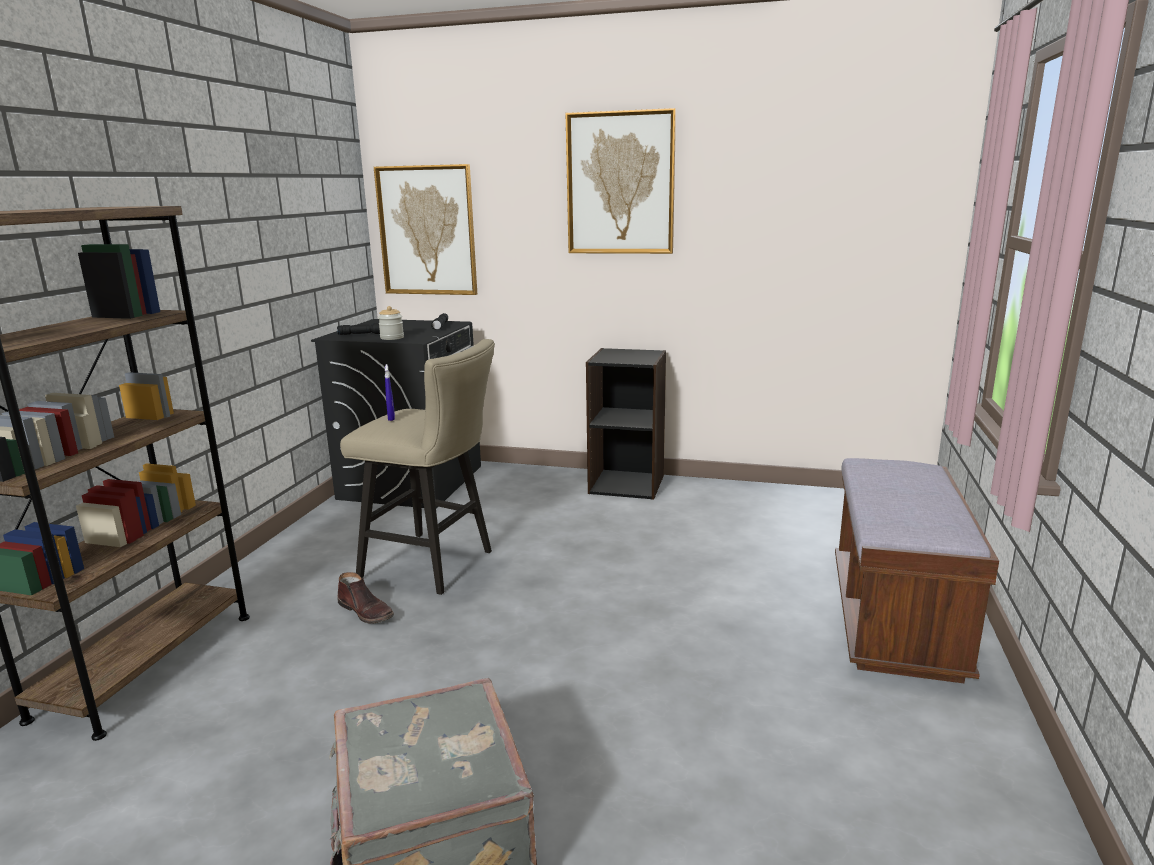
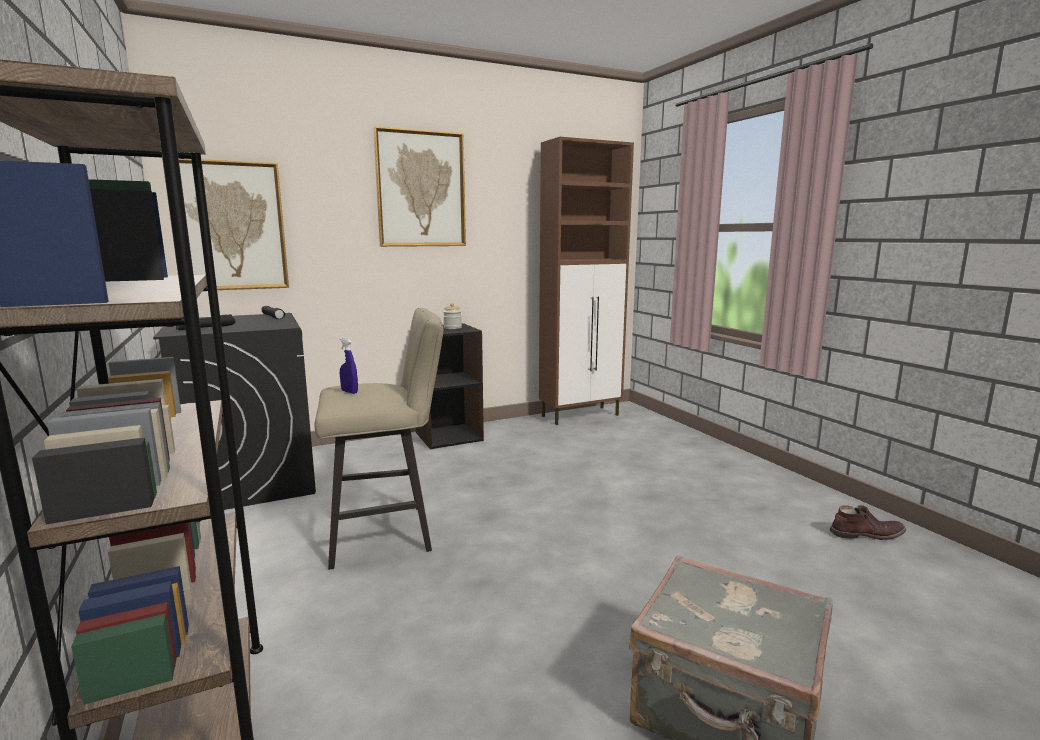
camera: 40 degrees left, 5 degrees down
(367, 611) = (385, 589): brown boot -> brown boot (865, 534)
(392, 338) = (251, 327): jar -> jar (452, 328)
(821, 499) = (581, 415): none -> brown cabinet
(894, 619) = (712, 464): brown bench -> none

